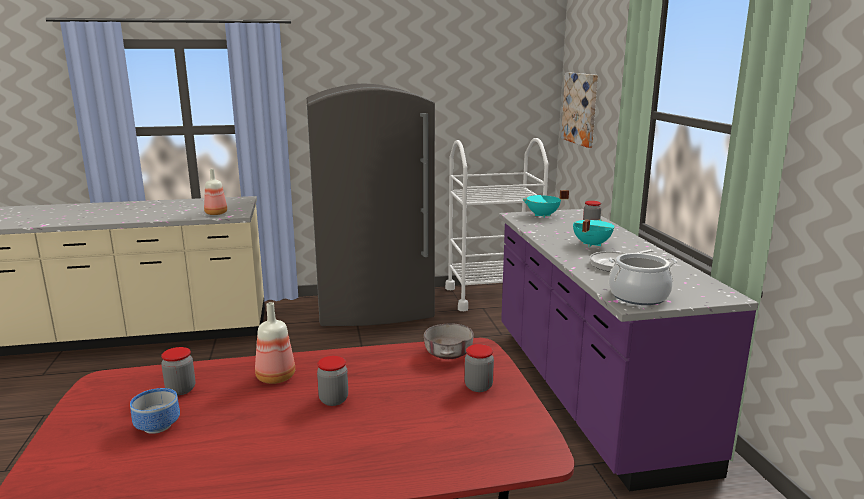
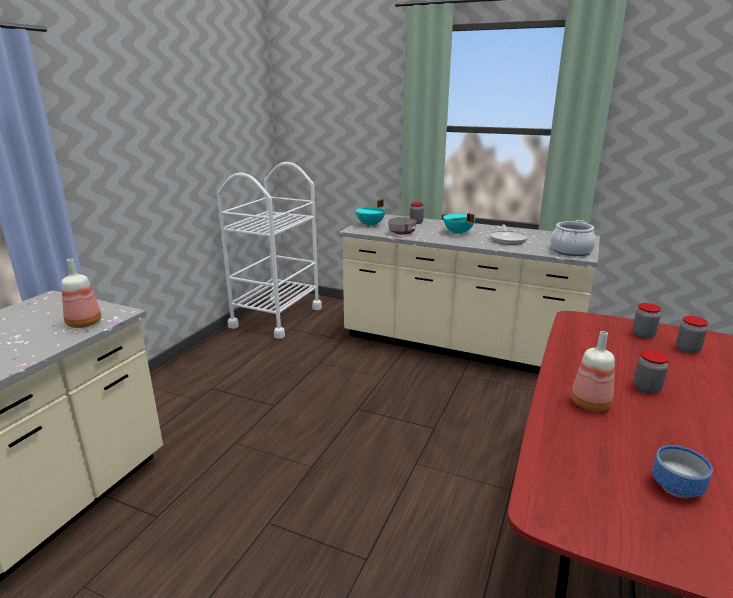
camera: 55 degrees left, 5 degrees up
(181, 390) = (594, 460): jar -> jar (687, 349)
(374, 308) = (208, 371): grey fridge -> none
(448, 354) = (582, 329): grey bowl -> grey bowl (401, 233)
(580, 108) = (316, 130): picture -> none
(588, 393) = (458, 346): purple counter -> beige counter

